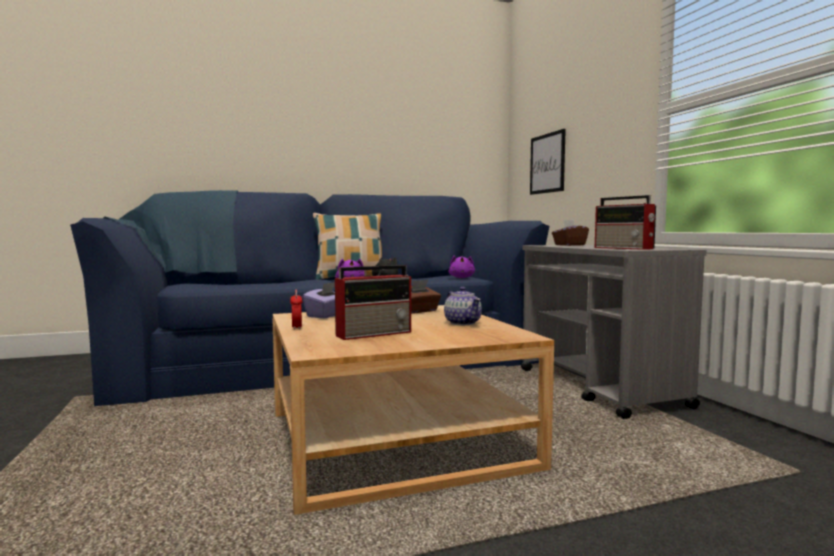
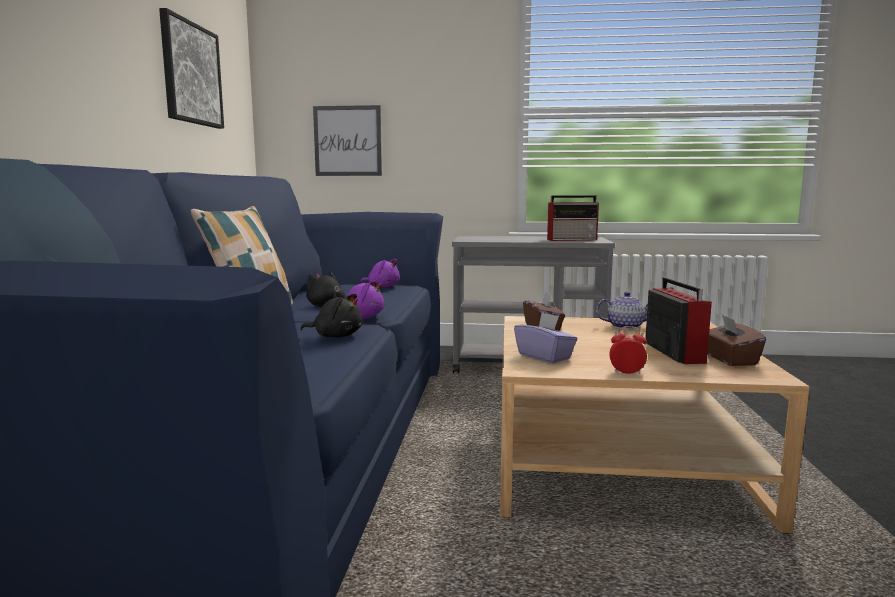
camera: 65 degrees left, 5 degrees up
(300, 285) = (336, 336): none -> black plush toy
(426, 133) = (191, 74): none -> picture
(569, 245) = (481, 238): brown tissue box -> brown tissue box (729, 359)

